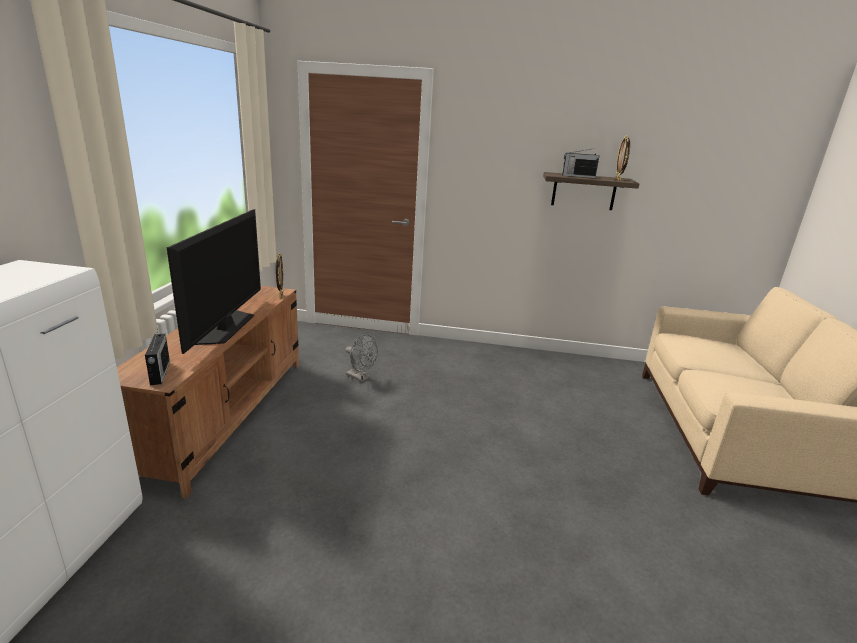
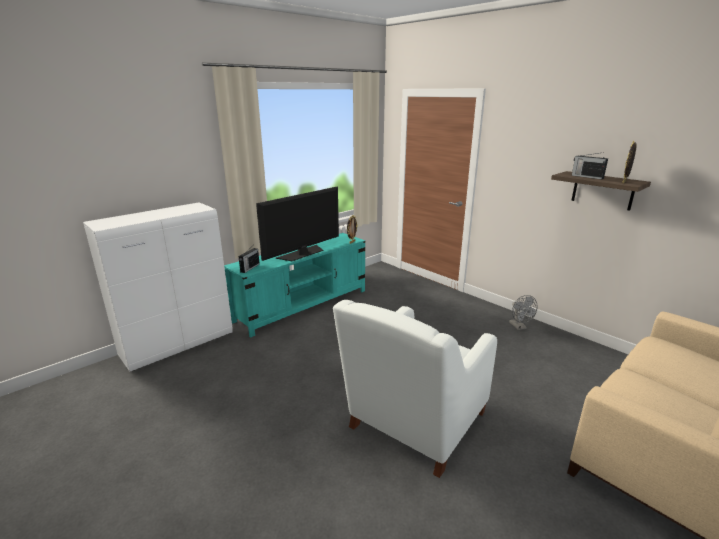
camera: 40 degrees right, 0 degrees up
(227, 413) = (303, 305): brown tv stand -> turquoise tv stand
(361, 377) = (393, 308): grey fan -> grey fan (519, 327)
(541, 516) = (414, 424): none -> white armchair

